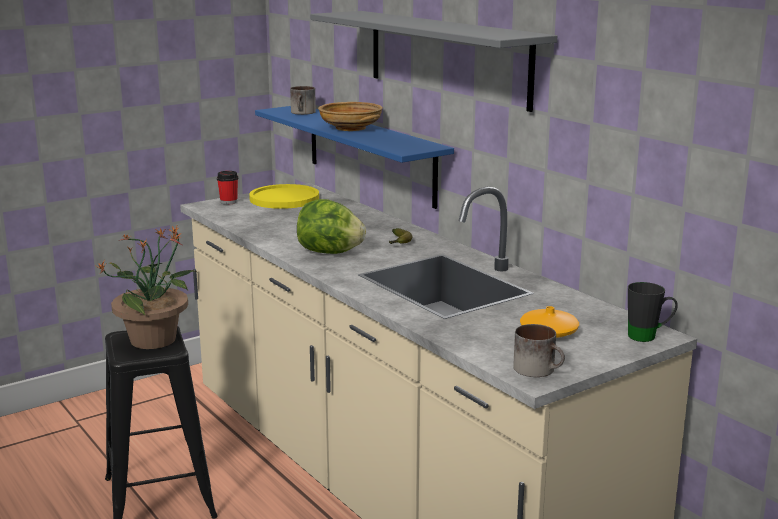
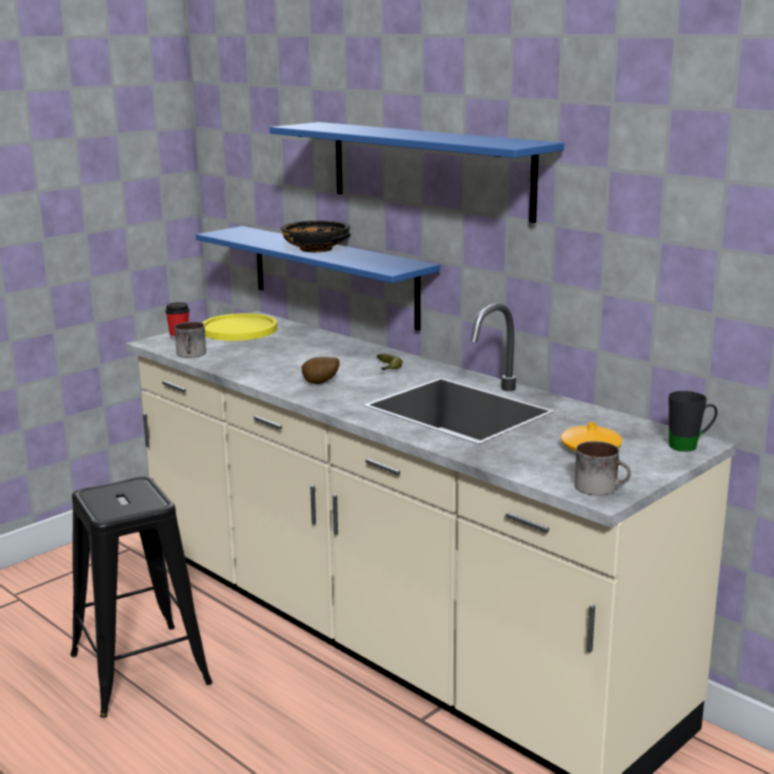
camera: 10 degrees left, 0 degrees up
(155, 339) = (131, 493): potted plant -> none
(303, 113) = (252, 235): mug -> mug (192, 354)
(329, 252) = (320, 384): lettuce -> potato
(351, 128) = (316, 249): beige bowl -> black bowl
(446, 57) = (429, 169): grey shelf -> blue shelf

